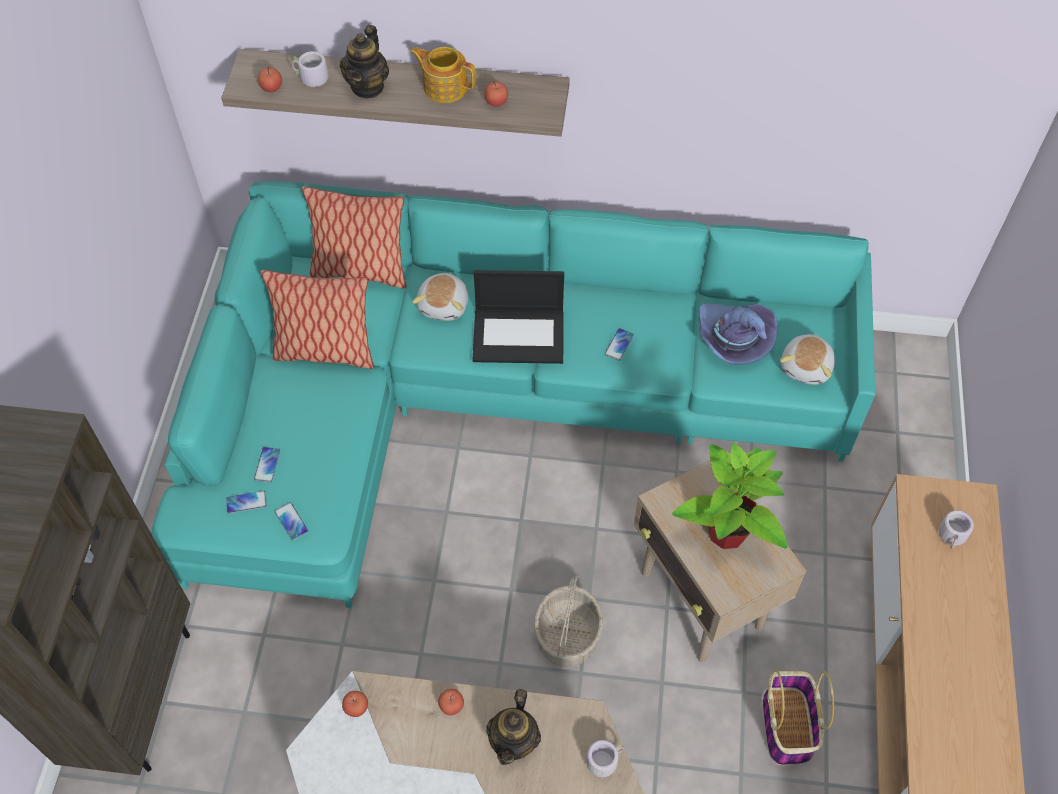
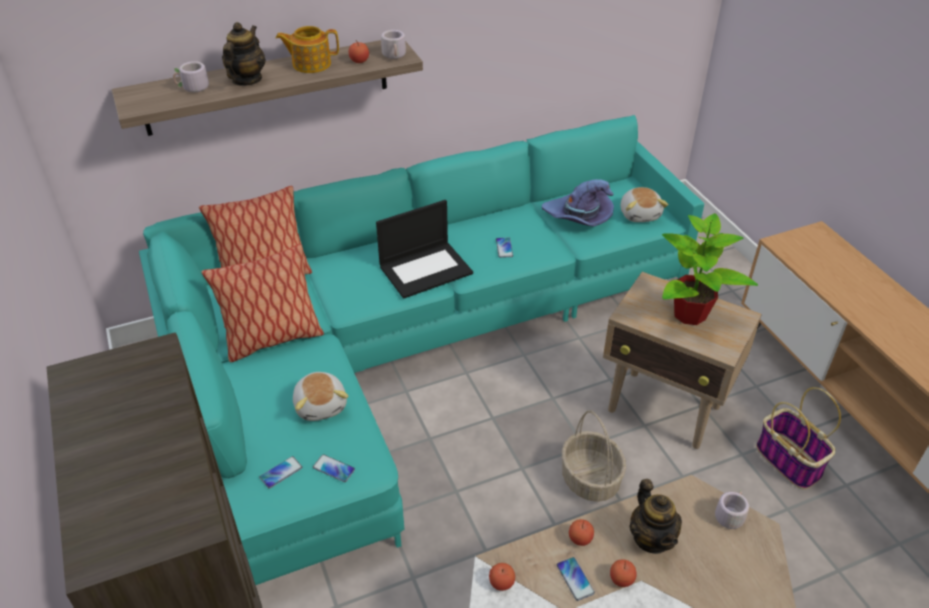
camera: 30 degrees left, 15 degrees down
(267, 465) = (280, 437): phone -> phone (575, 579)
(271, 87) = (161, 101): apple -> apple (621, 579)
(368, 86) = (246, 80): teapot -> teapot turned 150 degrees counterclockwise
(444, 305) = (352, 272): plush toy -> plush toy (321, 405)
(953, 537) = (827, 258): grey mug -> grey mug (395, 56)

